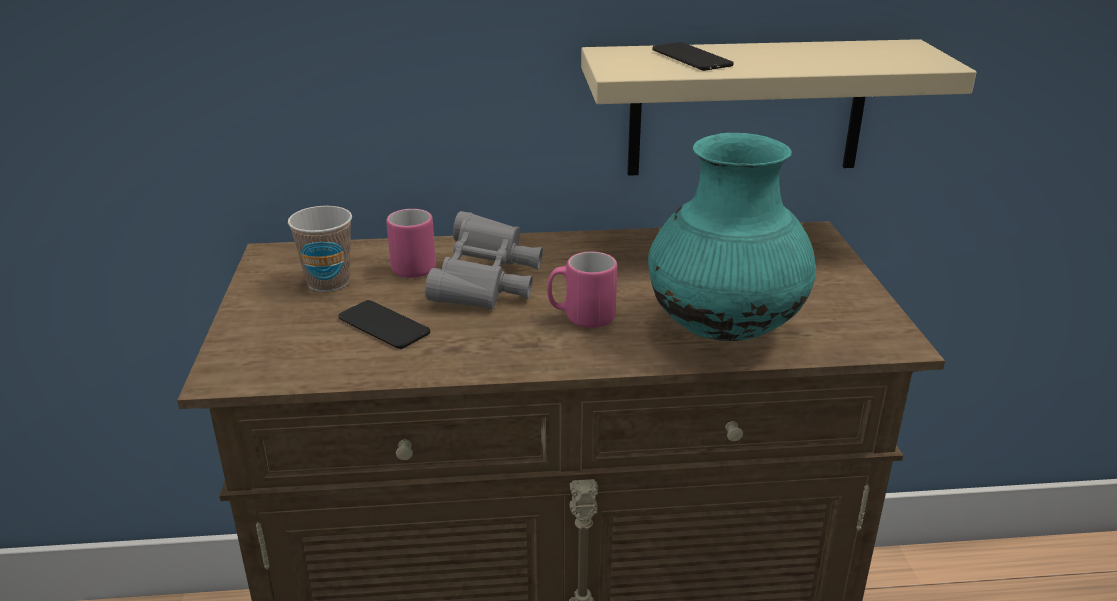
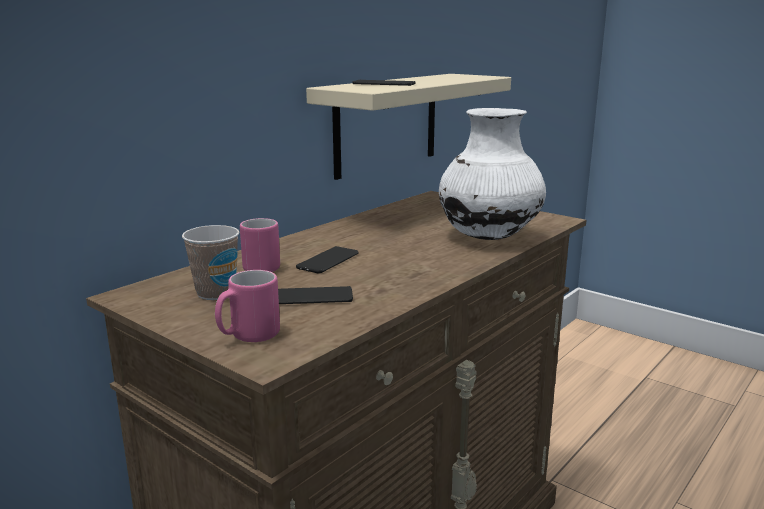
camera: 45 degrees left, 10 degrees down
(486, 285) = (328, 261): grey binoculars -> phone
(581, 318) = (414, 255): pink mug -> pink mug (248, 337)
(724, 330) = (489, 237): turquoise vase -> white vase

